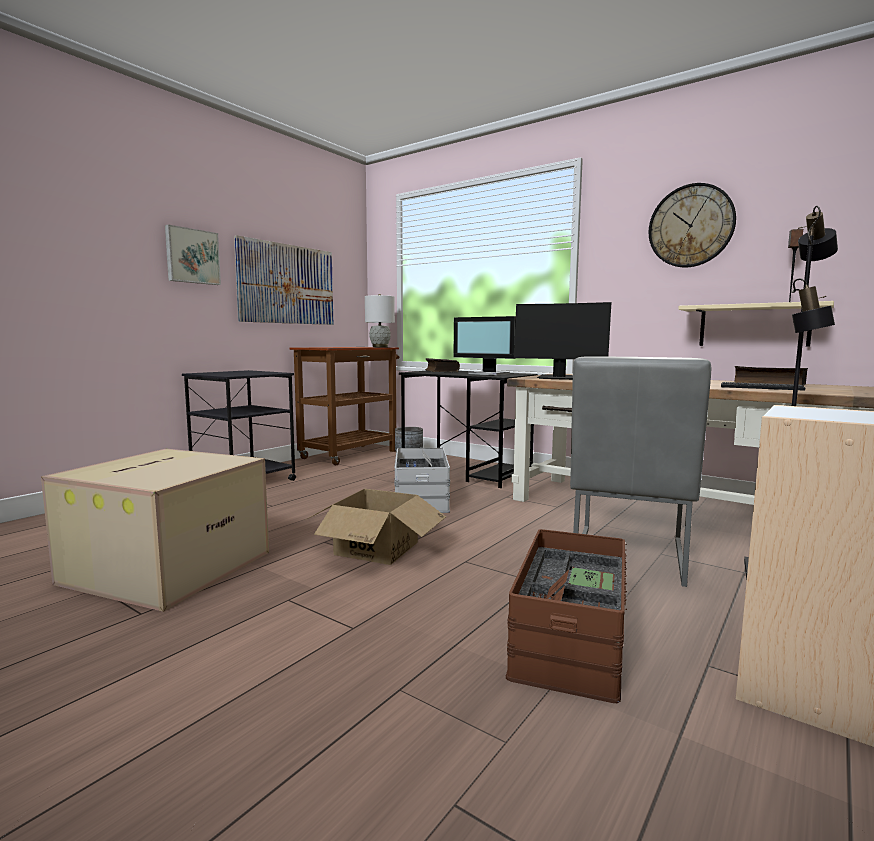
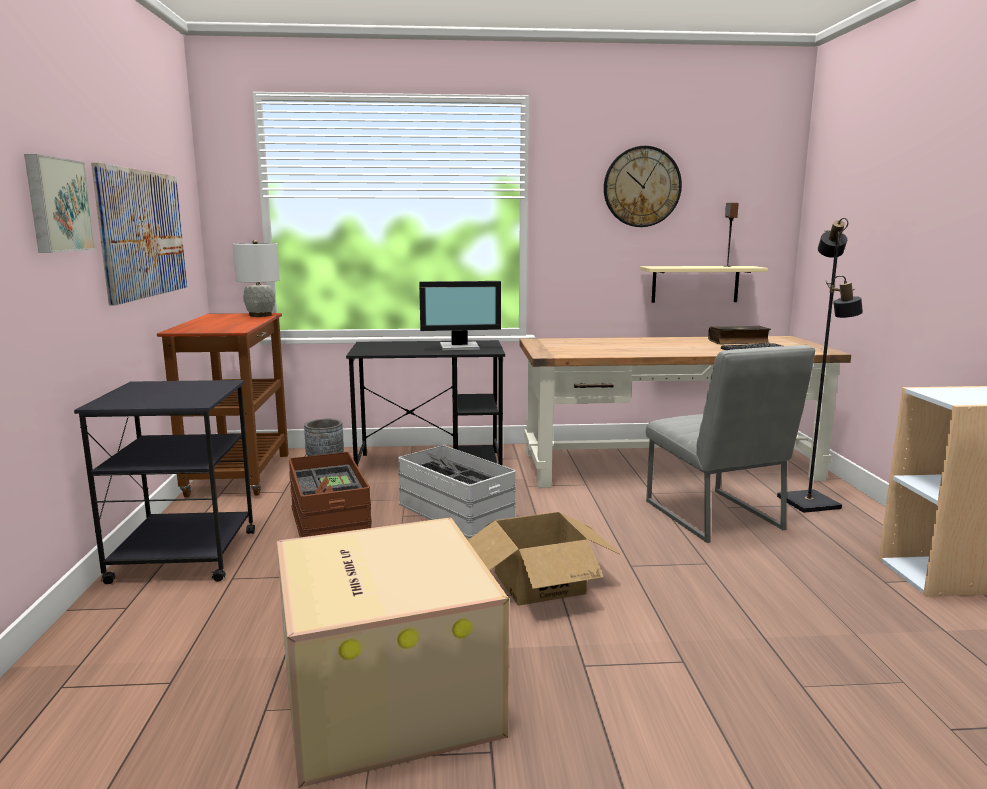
camera: 40 degrees left, 5 degrees up
(440, 371) = (387, 347): book -> none
(559, 378) = (572, 351): monitor -> none
(572, 639) = (807, 598): brown storage box -> brown storage box (331, 521)

